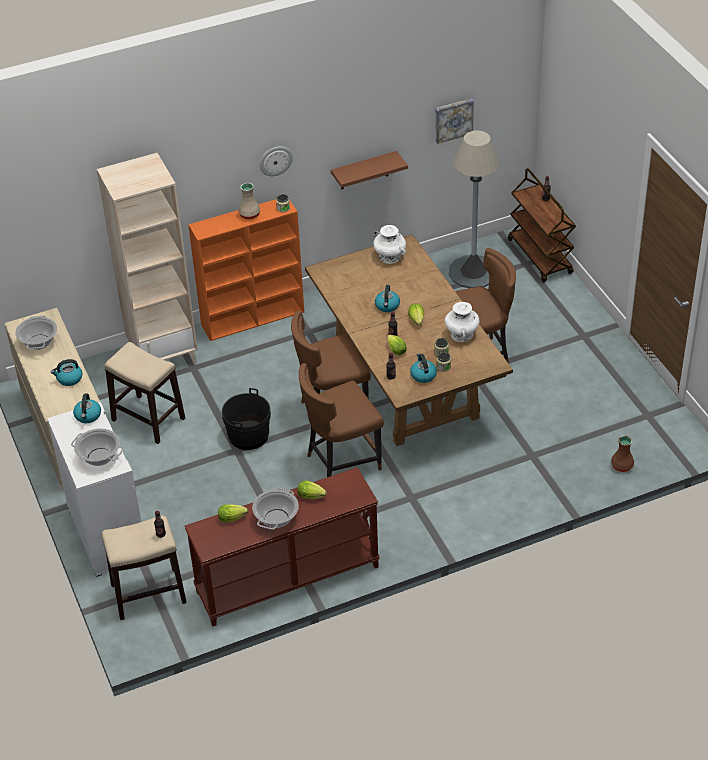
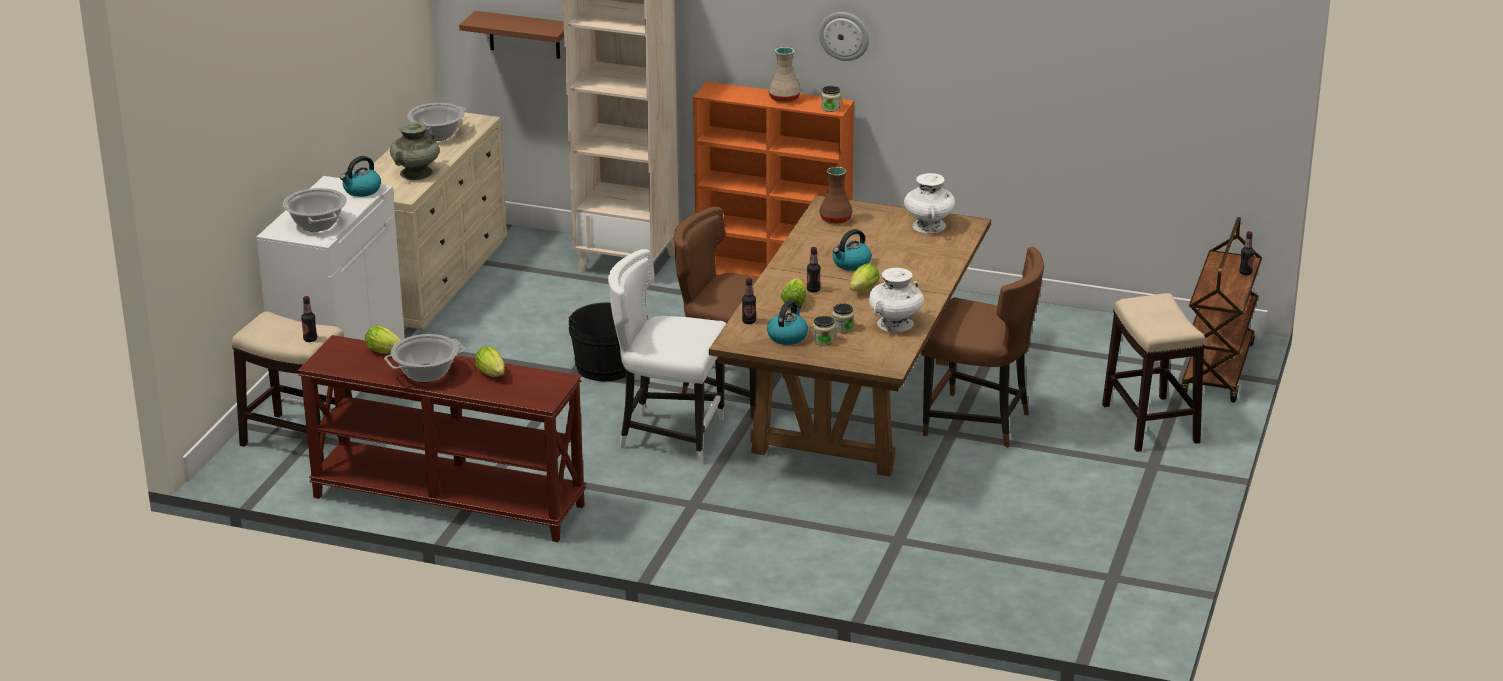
camera: 40 degrees right, 15 degrees down
(69, 379) = (416, 173): kettle -> turquoise vase
(149, 419) = (528, 306): stool -> stool (1151, 424)
(341, 461) = (669, 435): brown chair -> white chair
(364, 171) = (979, 113): brown shelf -> brown shelf (524, 35)
(453, 119) = (1132, 86): picture -> none
(473, 272) = (1104, 347): grey floor lamp -> none
(622, 466) = (996, 606): brown vase -> brown vase (835, 220)

